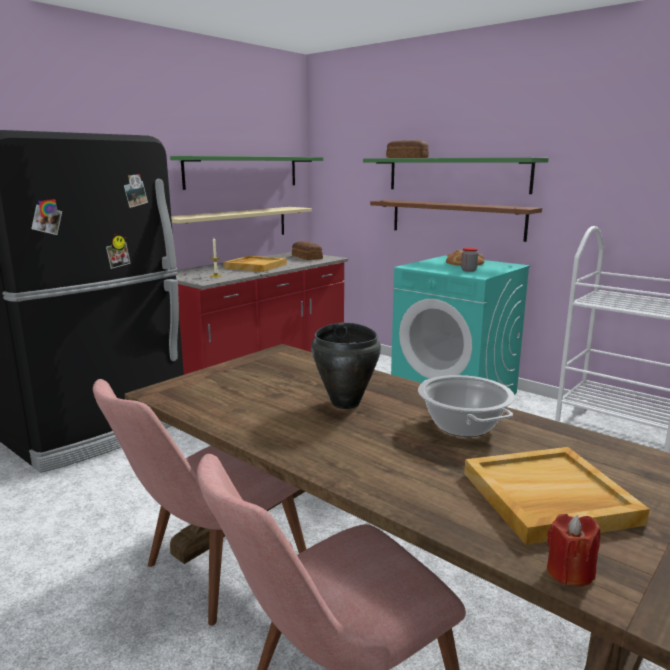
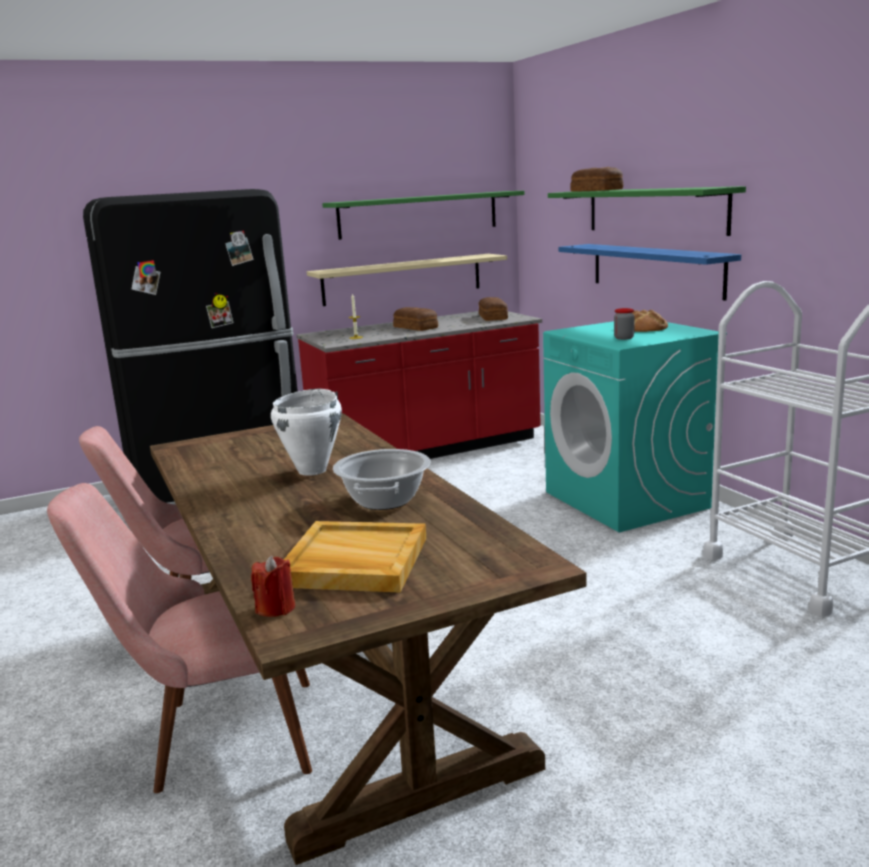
camera: 25 degrees right, 0 degrees up
(255, 266) = (415, 327): beige tray -> bread
(346, 403) = (313, 470): black cooking pot -> white cooking pot
(456, 219) = (655, 269): brown shelf -> blue shelf

